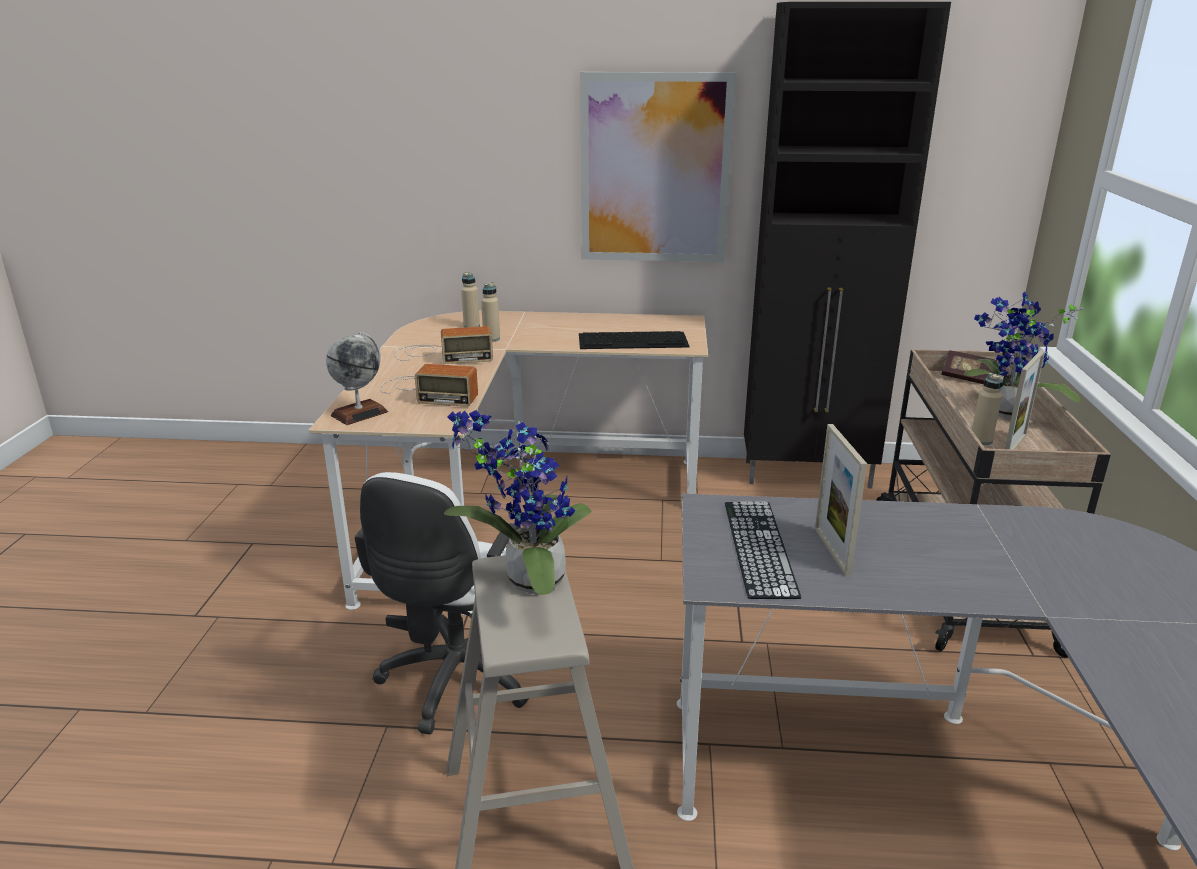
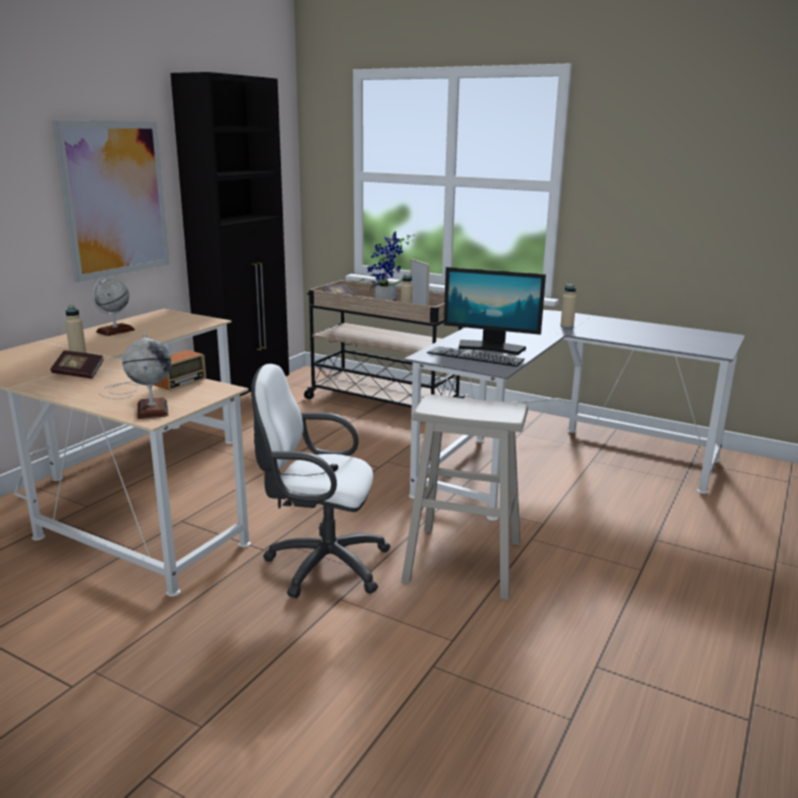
camera: 65 degrees left, 5 degrees down
(441, 355) = (78, 374): radio -> book
(454, 682) = (321, 564): white office chair -> white office chair turned 150 degrees clockwise
(471, 326) = (34, 358): beige bottle -> beige bottle (566, 327)
(528, 581) = (452, 404): potted plant -> none
(590, 325) = (115, 331): none -> globe
(634, 340) = (171, 328): keyboard -> none
(832, 551) = (491, 347): picture frame -> monitor

